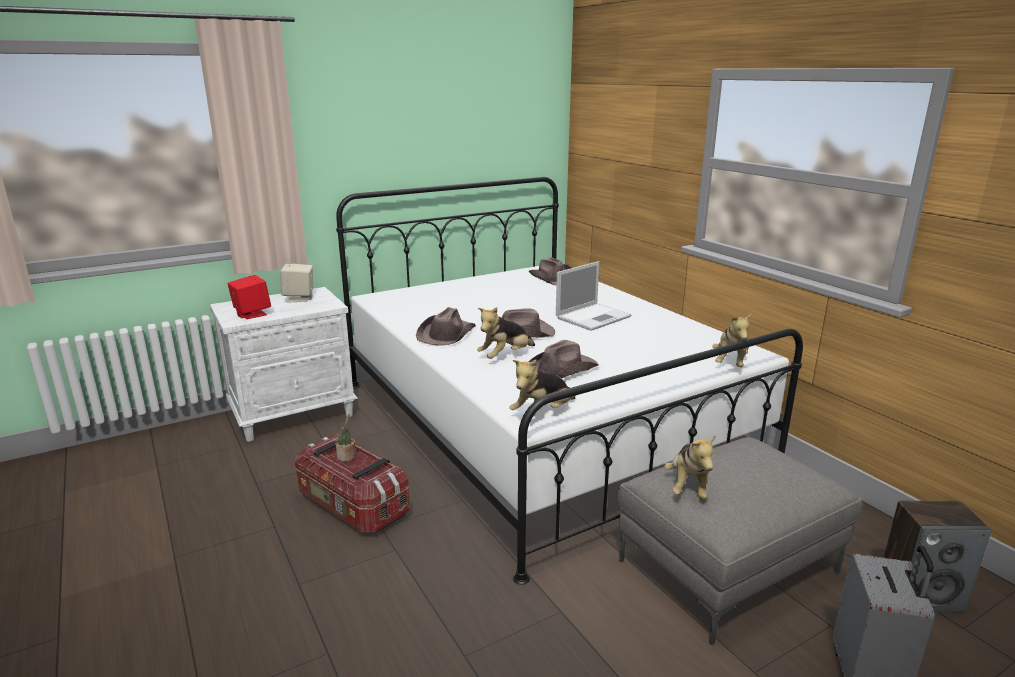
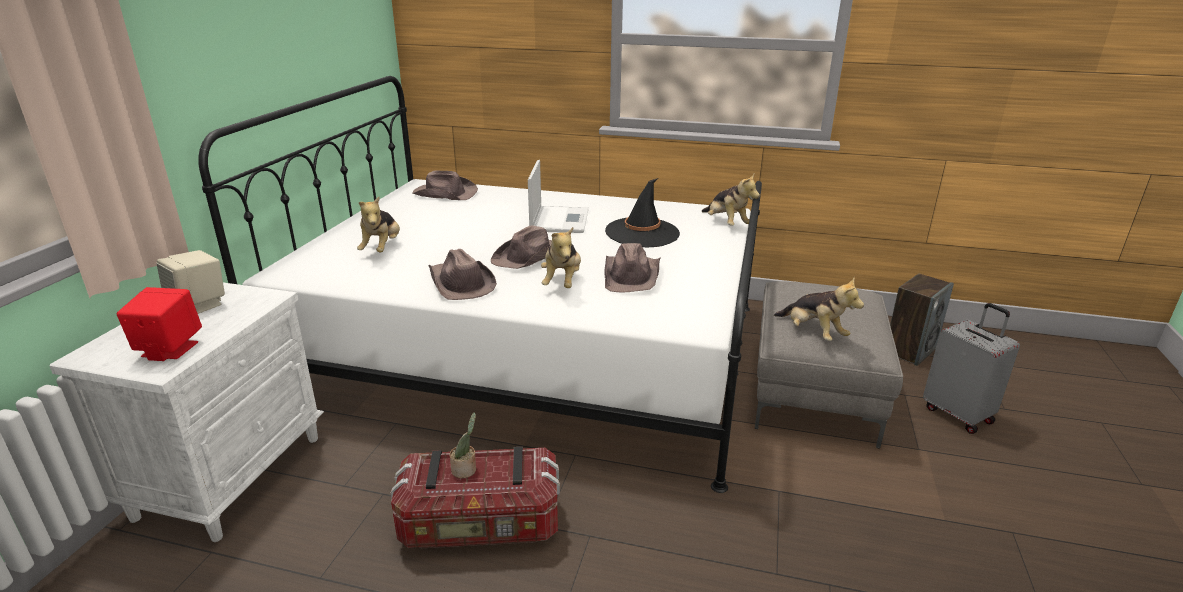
camera: 45 degrees left, 5 degrees up
(542, 414) = (697, 318): plush toy -> plush toy (382, 248)
(637, 345) = (642, 233): none -> black hat

